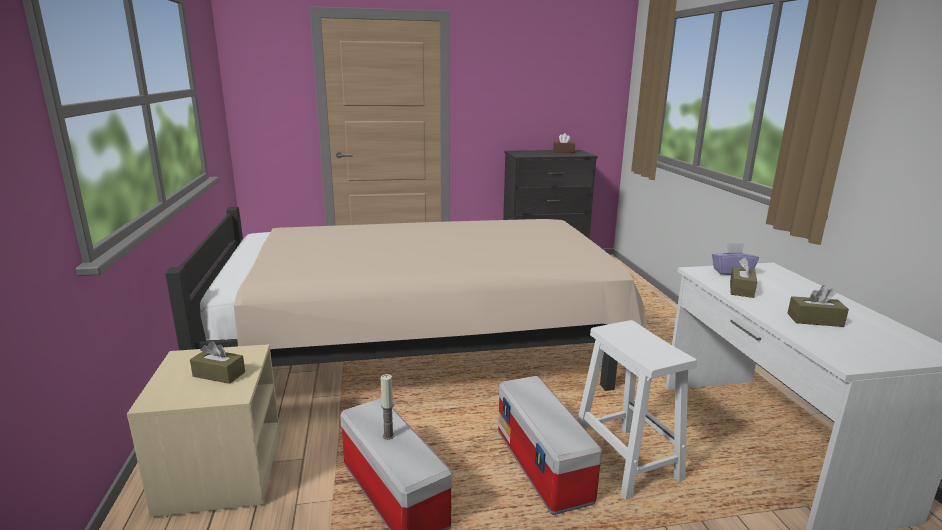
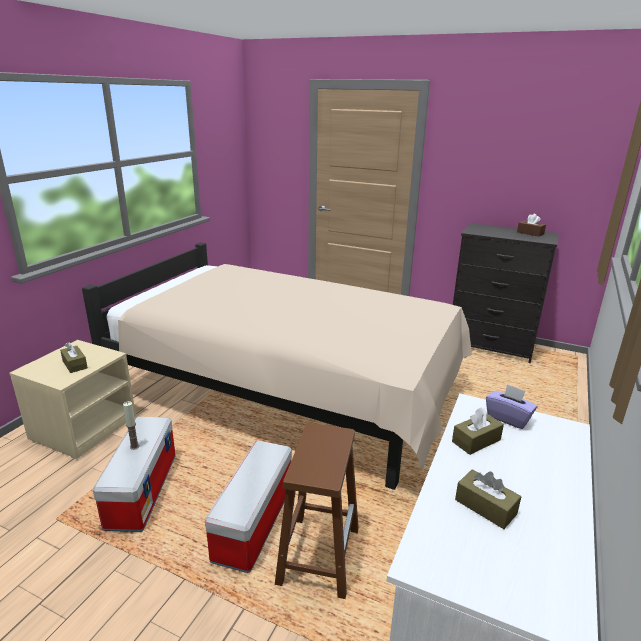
camera: 35 degrees right, 5 degrees up
(624, 461) = (319, 554): white stool -> brown stool

